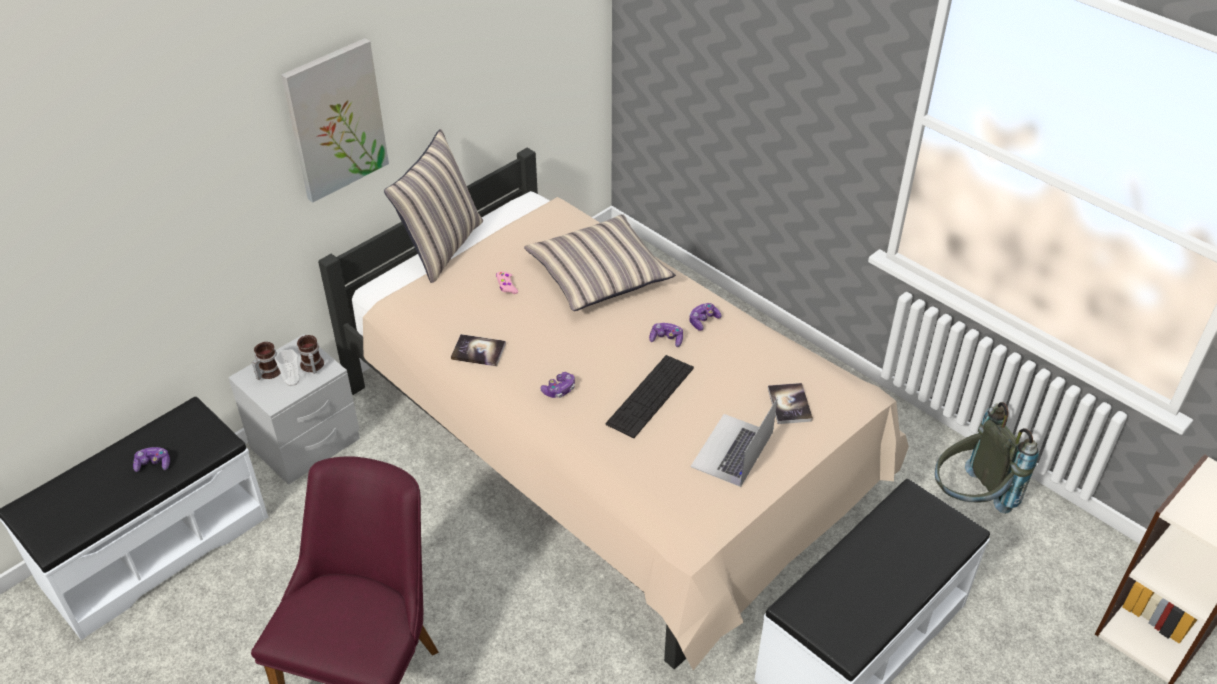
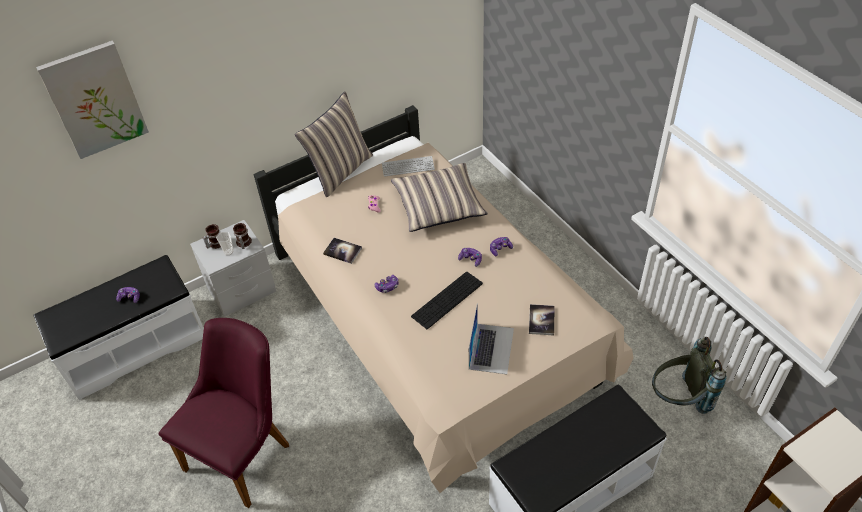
camera: 15 degrees right, 5 degrees up
(335, 120) = (265, 84): picture -> picture (95, 100)
(540, 230) = (408, 167): none -> keyboard
(732, 450) = (491, 348): laptop -> laptop turned 150 degrees clockwise

